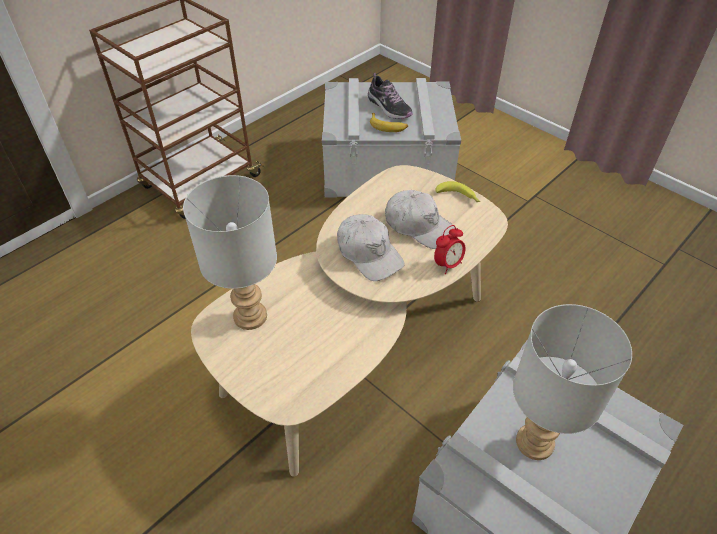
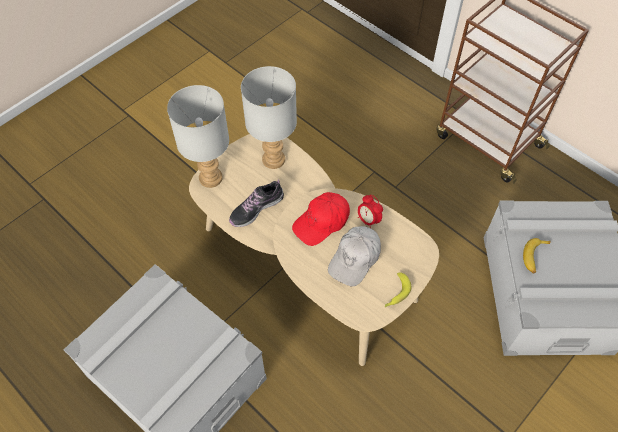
camera: 90 degrees right, 10 degrees up
(369, 253) = (322, 222): white cap -> red cap
(389, 107) = (571, 259): shoe -> shoe (256, 208)
(448, 264) = (310, 277): alarm clock -> alarm clock (368, 220)
(535, 441) = (170, 338): grey table lamp -> grey table lamp (211, 178)

